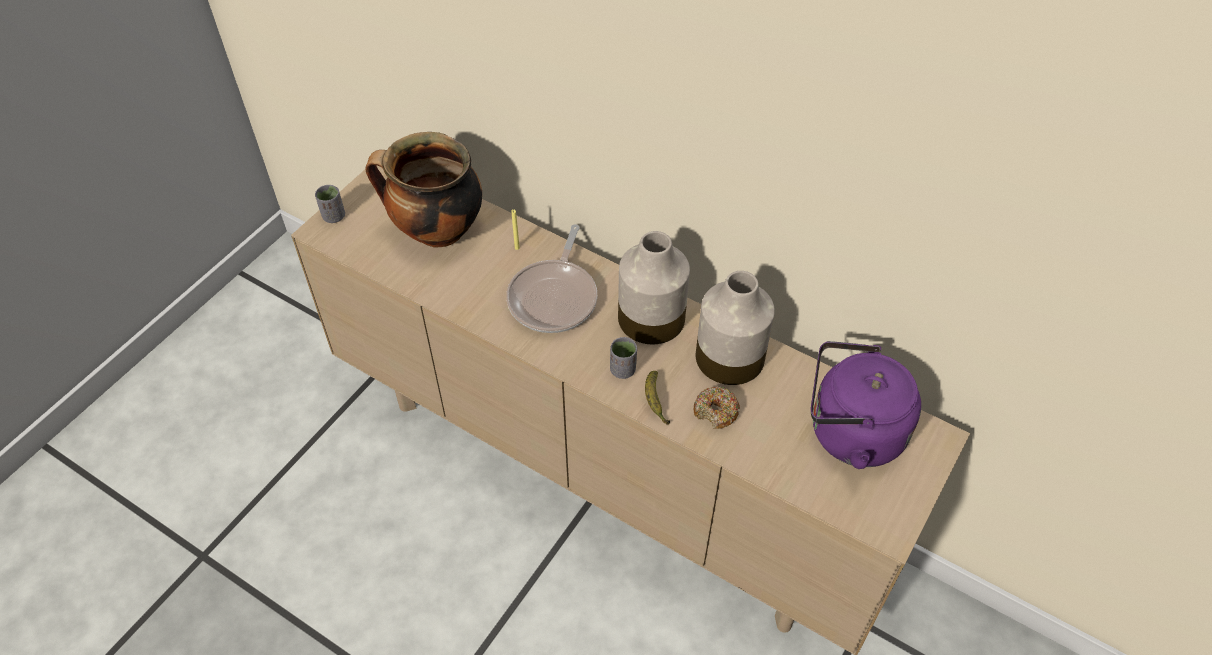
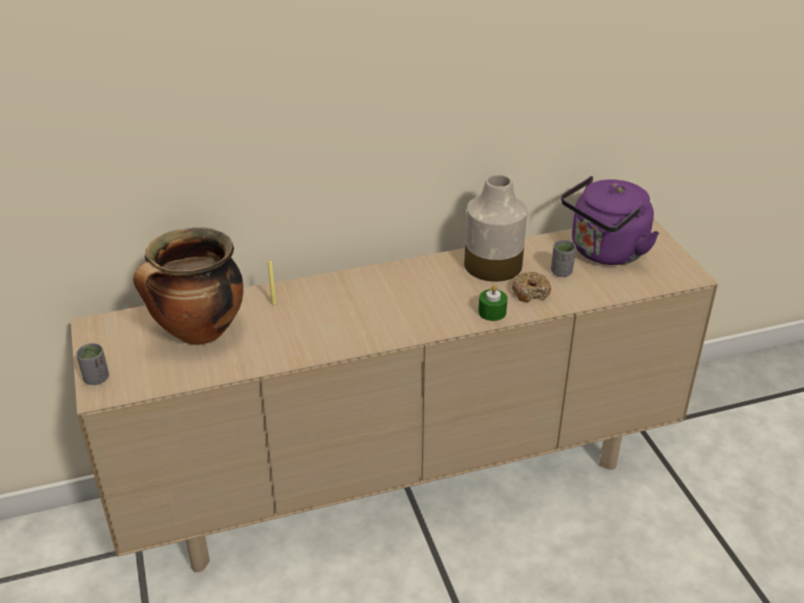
camera: 50 degrees left, 15 degrees down
(554, 297) = (345, 309): frying pan -> none
(623, 370) = (449, 312): grey cup -> grey cup (561, 272)
(652, 317) = (420, 277): beige vase -> none
(655, 401) = (492, 312): banana -> green candle

